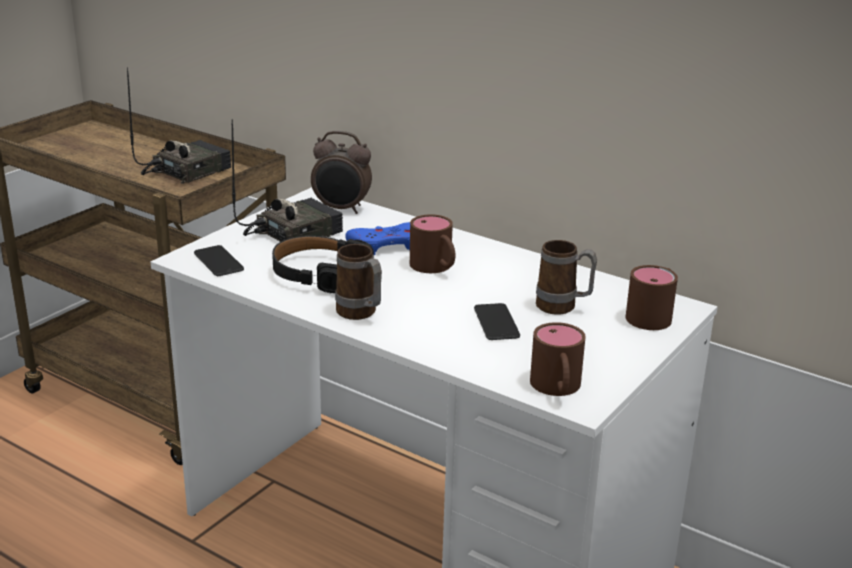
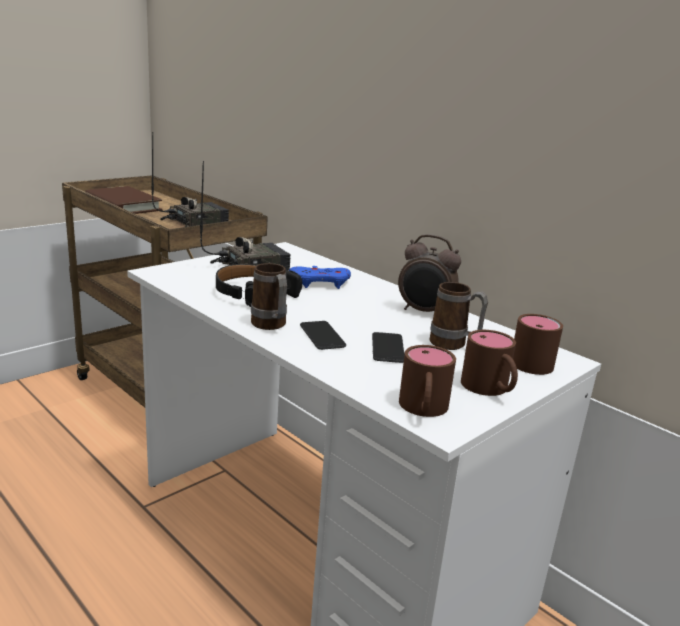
camera: 10 degrees right, 5 degrees down
(75, 156) = (123, 205): none -> brown book
(218, 262) = (179, 277): phone -> phone (322, 336)
(341, 209) = (298, 257): alarm clock -> alarm clock (424, 312)
(435, 268) = (353, 303): brown mug -> brown mug (490, 389)

